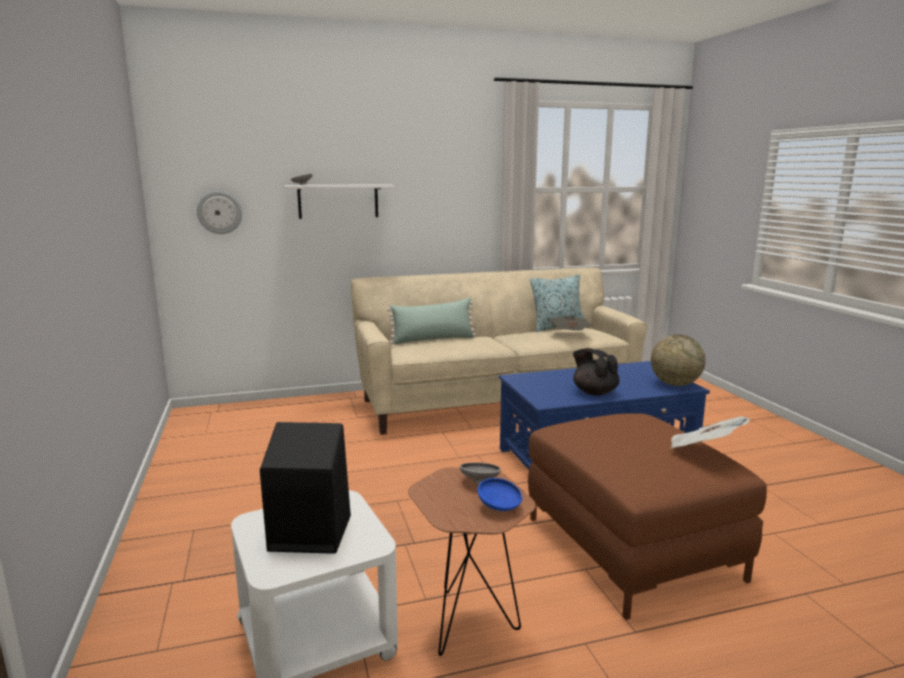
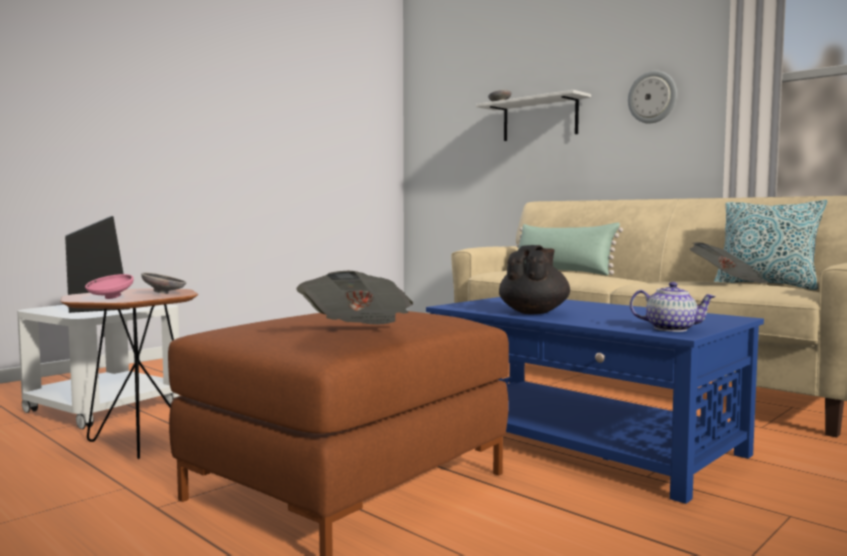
camera: 60 degrees right, 10 degrees down
(219, 212) = (446, 139): wall clock -> wall clock (652, 97)
(499, 508) = (109, 298): blue bowl -> pink bowl
(675, 384) = (671, 329): globe -> teapot

